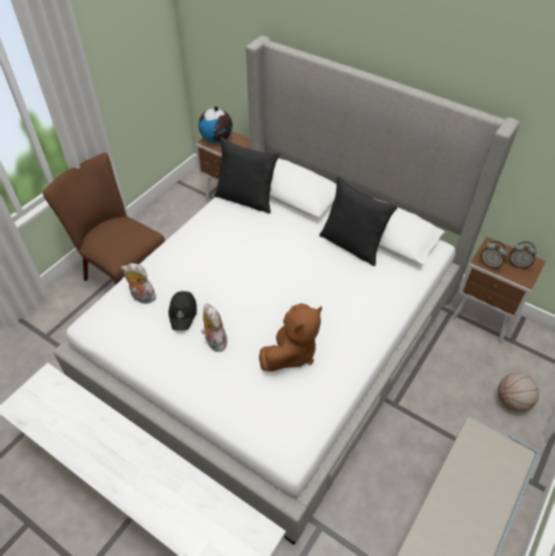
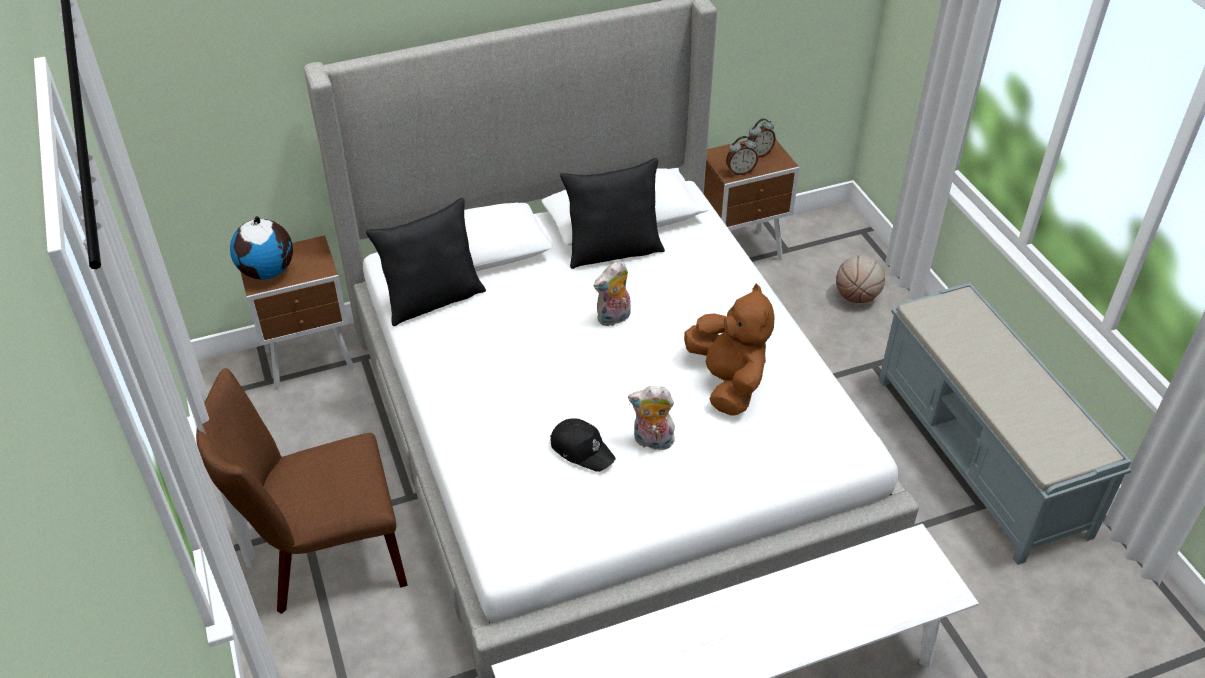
camera: 55 degrees left, 5 degrees down
(142, 298) = (512, 481): plush toy -> plush toy (614, 319)

